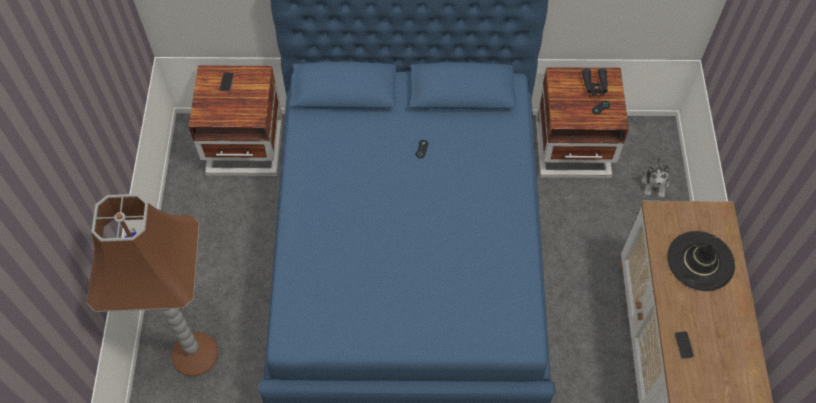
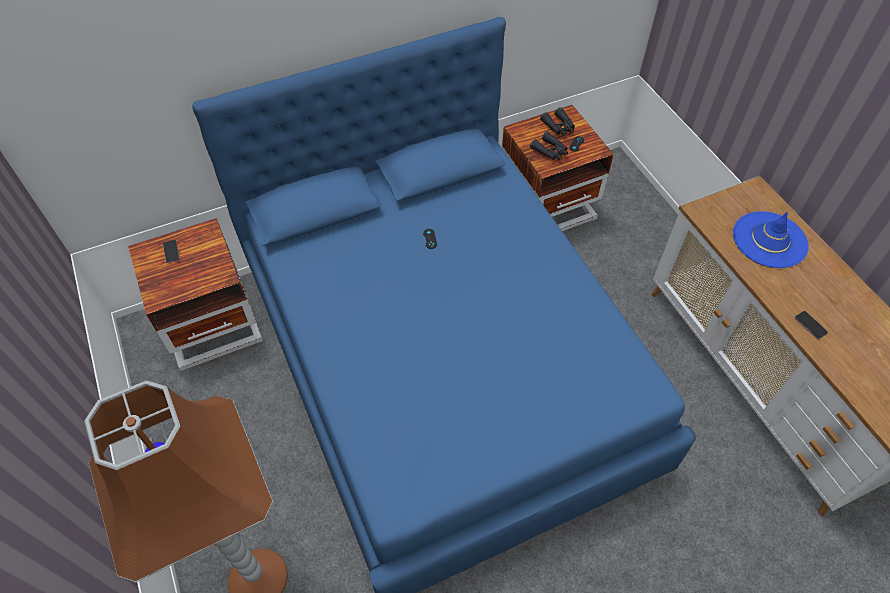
camera: 25 degrees left, 5 degrees down
(573, 106) = (550, 151): none -> black binoculars
(654, 184) = (637, 210): plush toy -> none
(700, 261) = (769, 240): black hat -> blue hat

